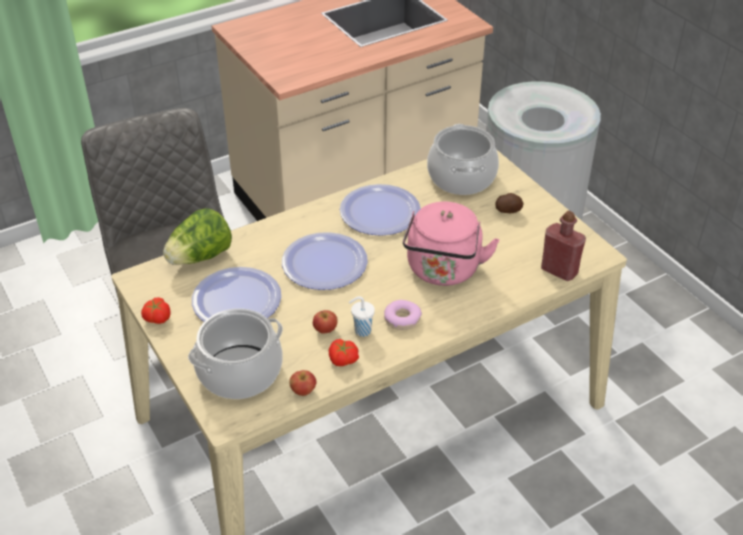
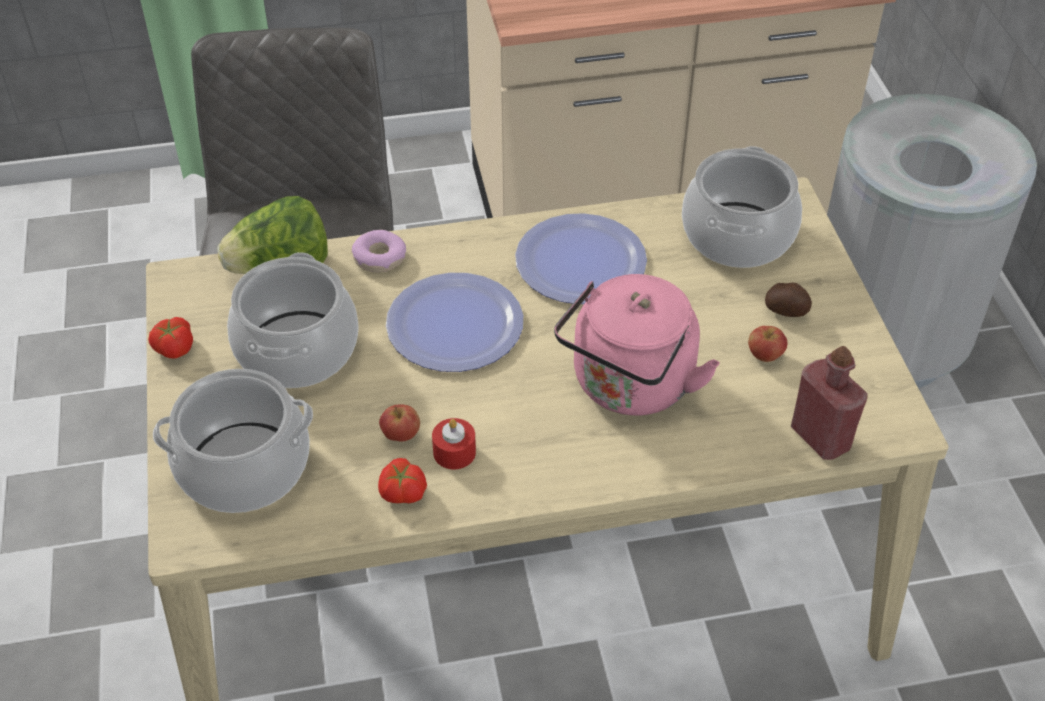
camera: 20 degrees right, 5 degrees up
(237, 300) = (298, 350): plate -> cooking pot
(303, 391) = (319, 525): apple -> apple (765, 355)
(361, 331) = (454, 452): white cup -> red candle
(402, 319) = (526, 451): donut -> donut (379, 258)

